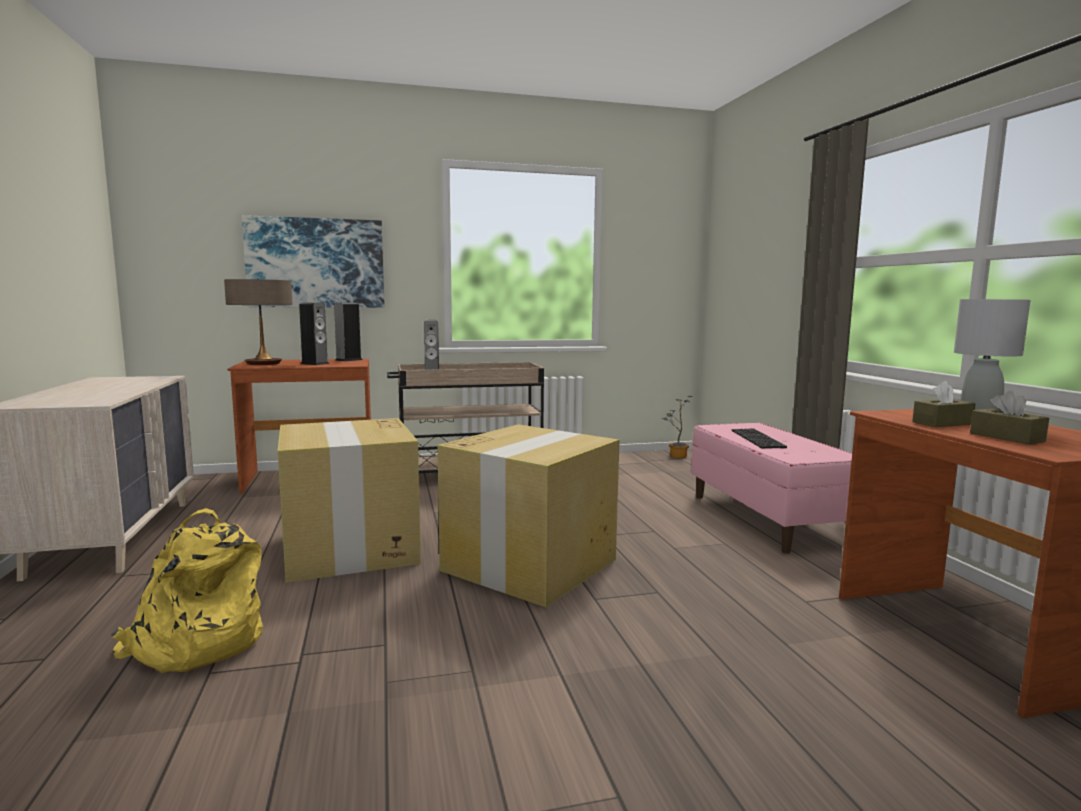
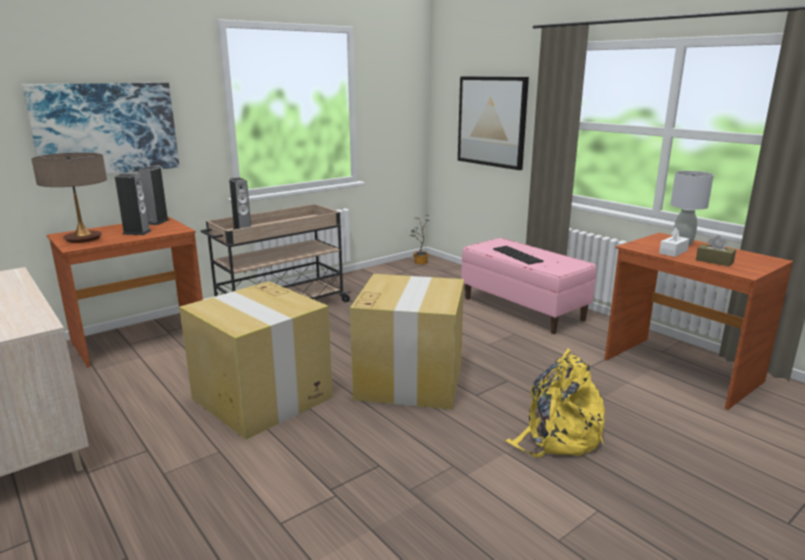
camera: 25 degrees left, 10 degrees up
(196, 643) = (240, 506): yellow backpack -> yellow backpack (557, 436)
(765, 273) = (492, 121): none -> picture
(942, 423) = (673, 252): brown tissue box -> white tissue box

